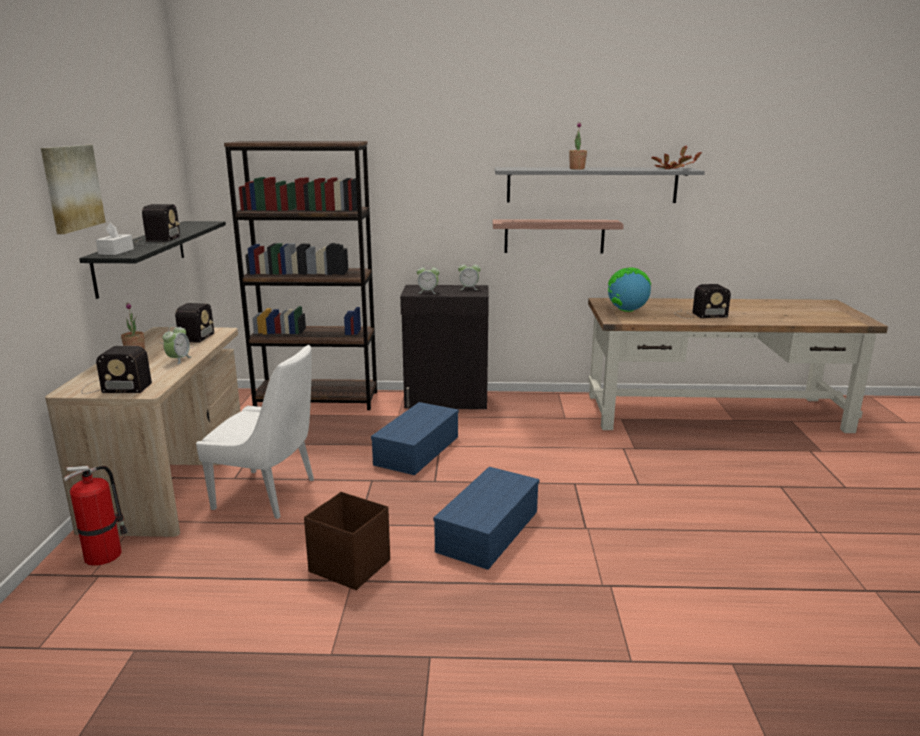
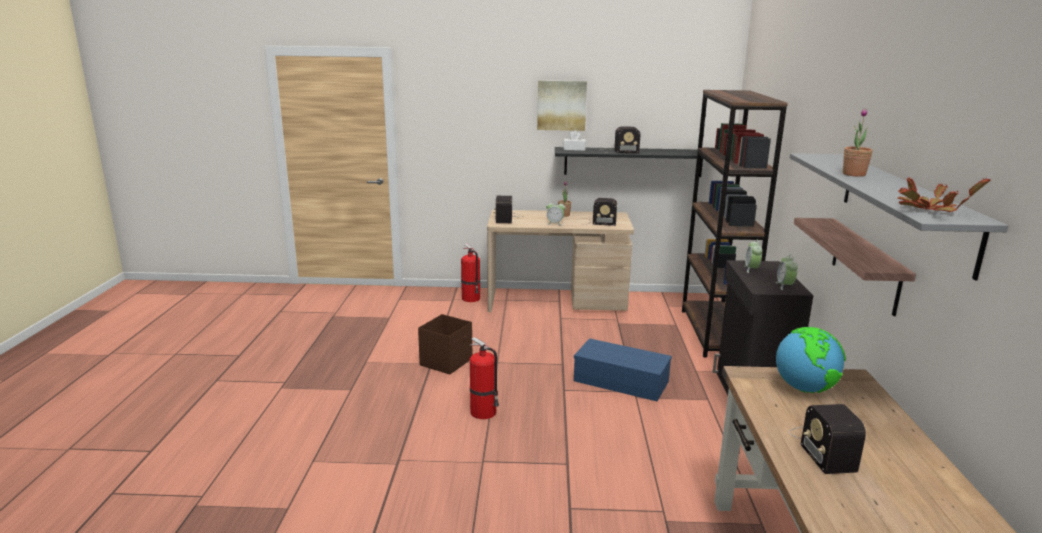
camera: 90 degrees right, 0 degrees up
(268, 494) = (538, 330): white chair -> none
(488, 530) = (484, 412): blue storage box -> fire extinguisher

